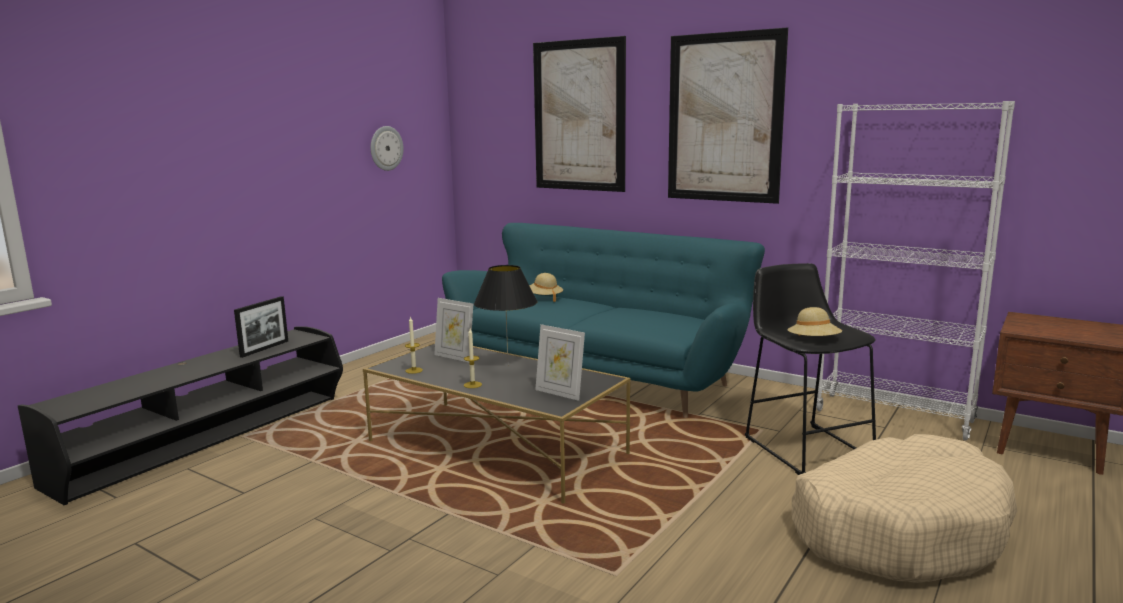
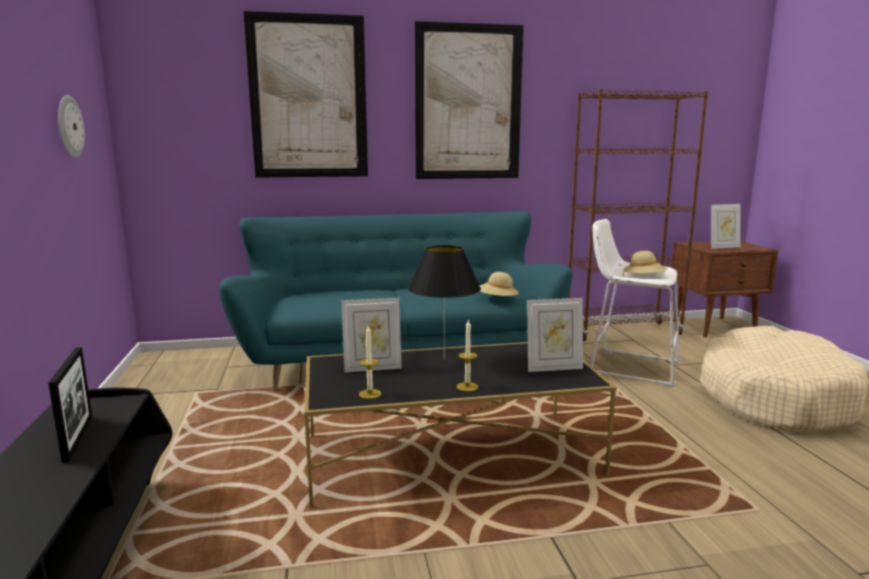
camera: 45 degrees left, 0 degrees up
(544, 298) = (320, 294): beige hat -> beige hat (497, 300)
(804, 447) = (629, 367): black stool -> white stool
(894, 416) = (622, 332): white bookcase -> brown bookcase
(1057, 330) = (723, 247): none -> picture frame

